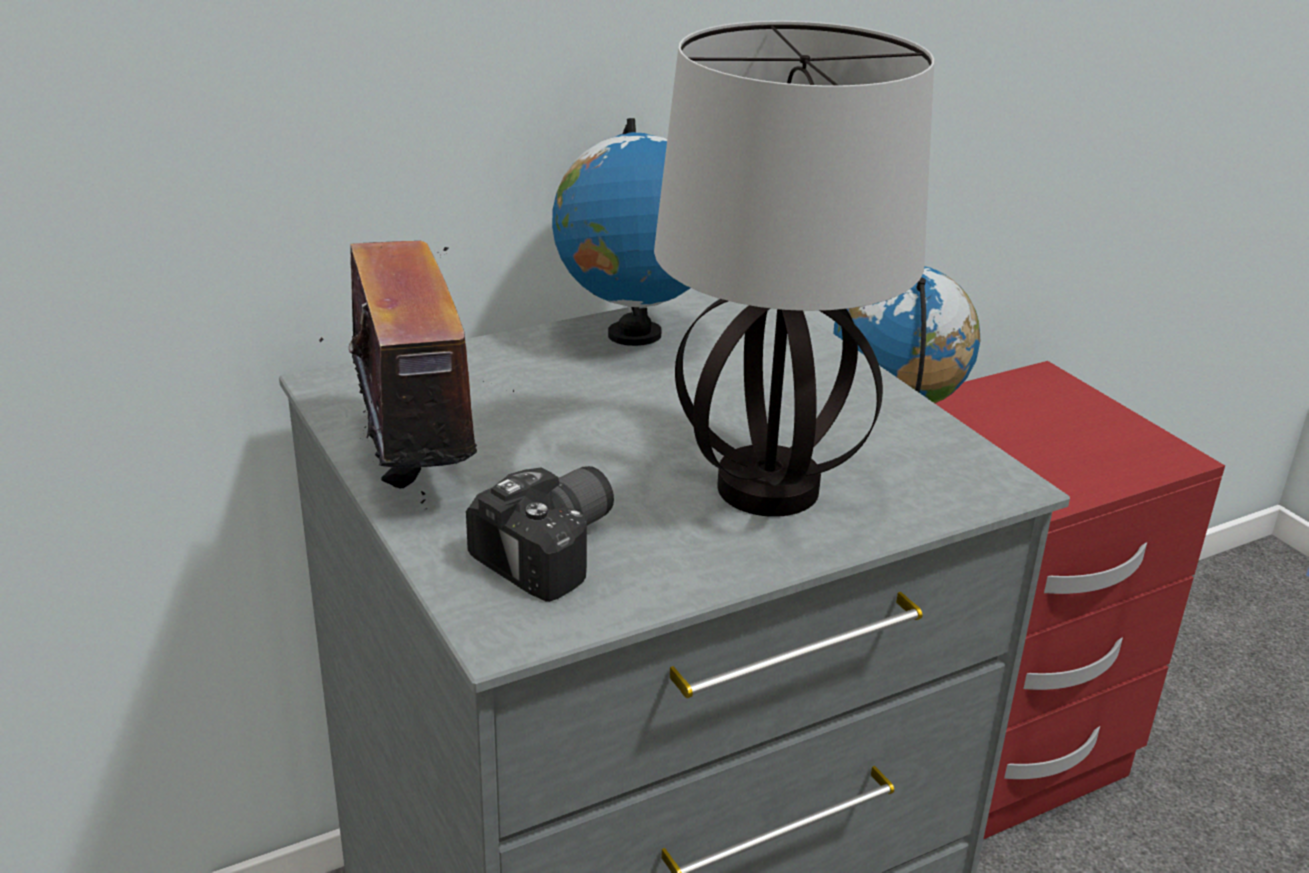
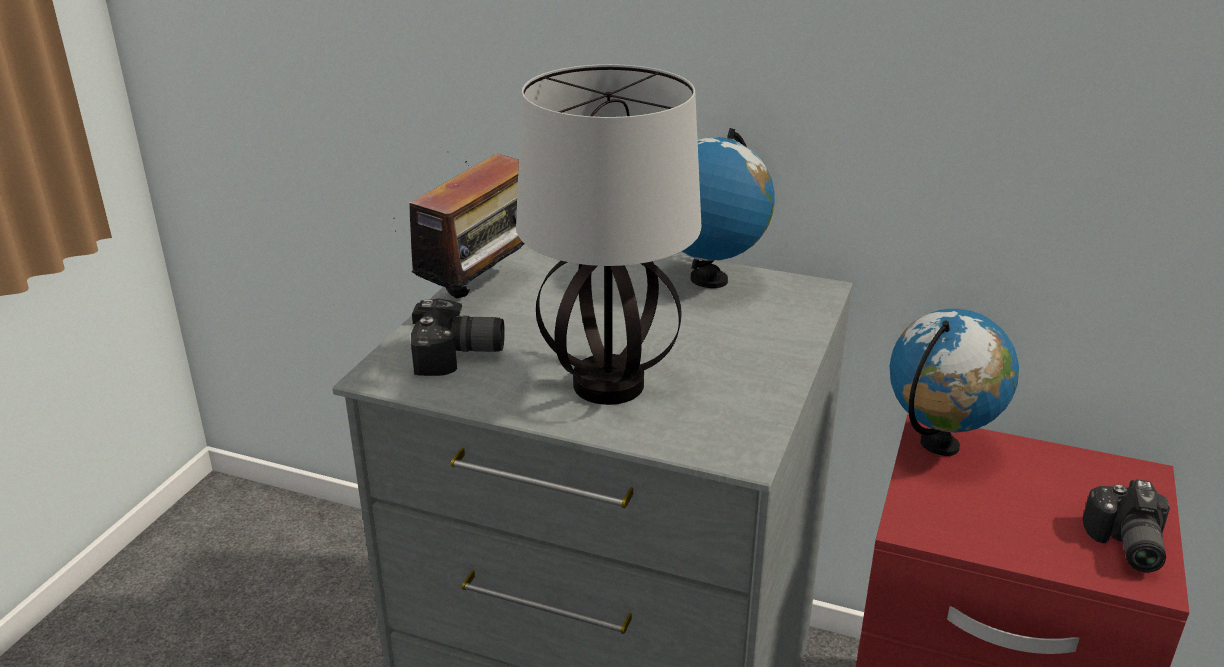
camera: 50 degrees right, 0 degrees up
(1122, 439) = (1124, 545): none -> camera

